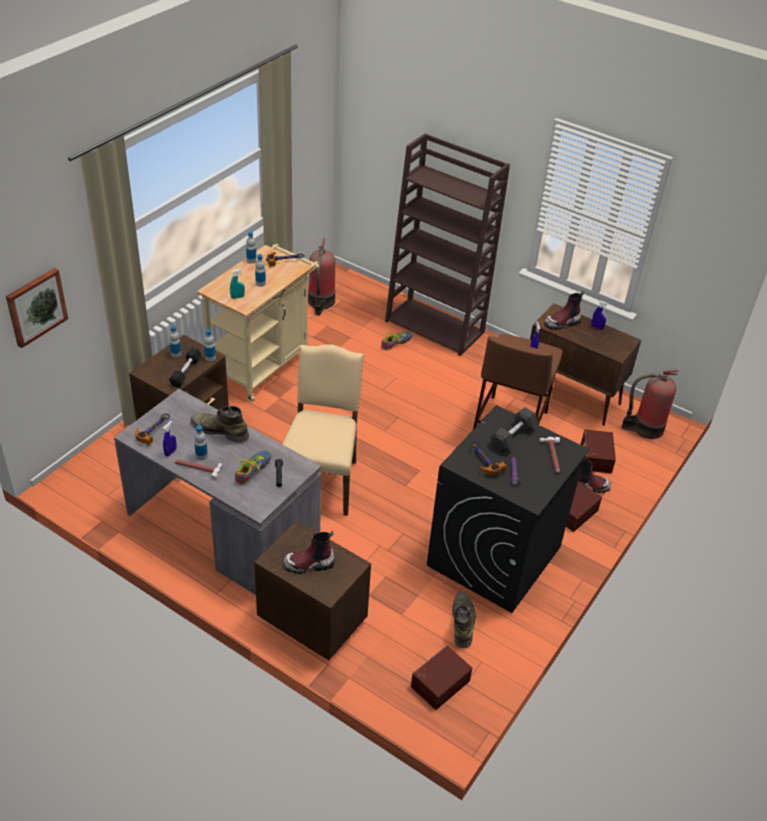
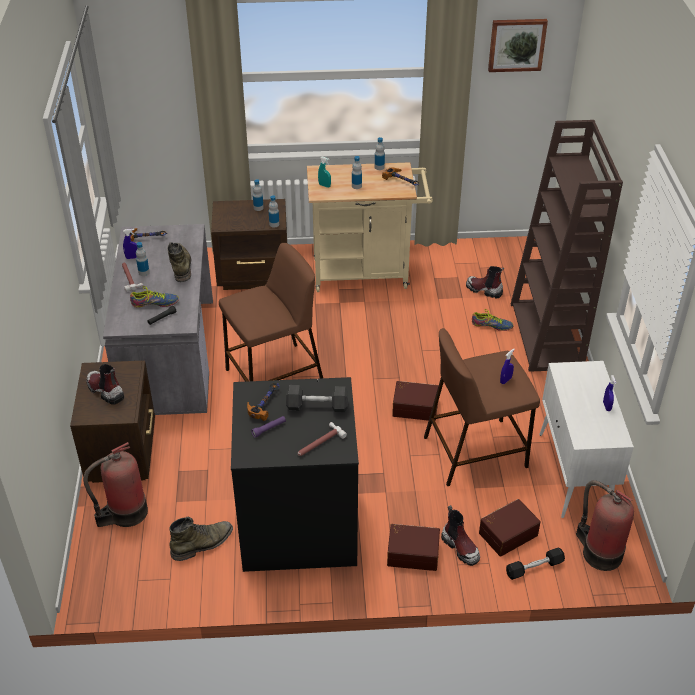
camera: 55 degrees right, 0 degrees up
(36, 306) = (136, 100): picture -> picture (516, 44)
(186, 372) = (244, 223): black dumbbell -> black dumbbell (534, 568)
(321, 302) = (482, 258): fire extinguisher -> fire extinguisher (125, 513)
(321, 480) = (273, 376): beige chair -> brown stool
(439, 682) = (124, 562): brown storage box -> brown storage box (415, 407)
(562, 323) = (579, 380): boot -> boot (484, 290)
(572, 397) = (574, 474): brown cabinet -> white cabinet

